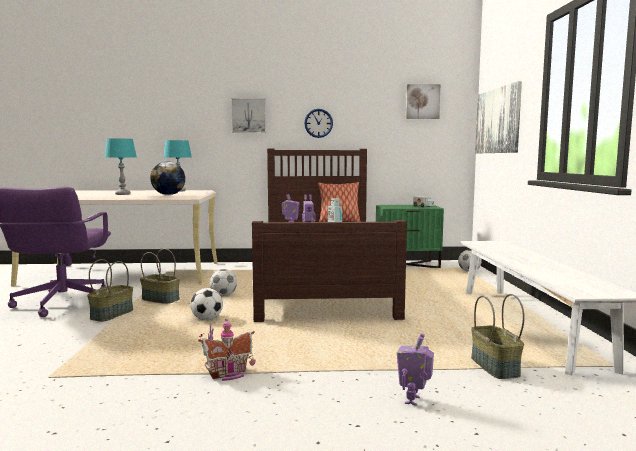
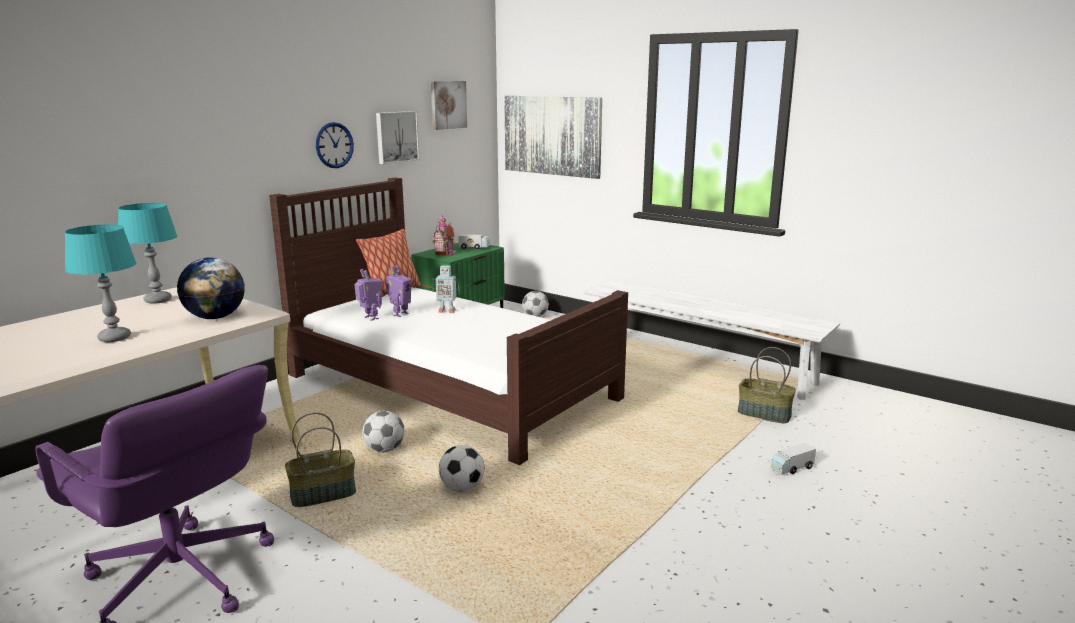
camera: 50 degrees left, 10 degrees up
(112, 314) = (326, 547): basket -> none
(229, 374) = (652, 528): toy house -> toy house (446, 253)
(249, 115) = (232, 141): picture -> picture (396, 137)
(414, 400) = (792, 468): toy robot -> toy truck

